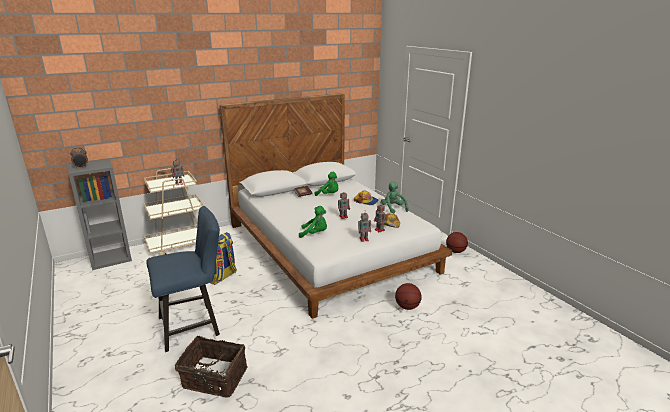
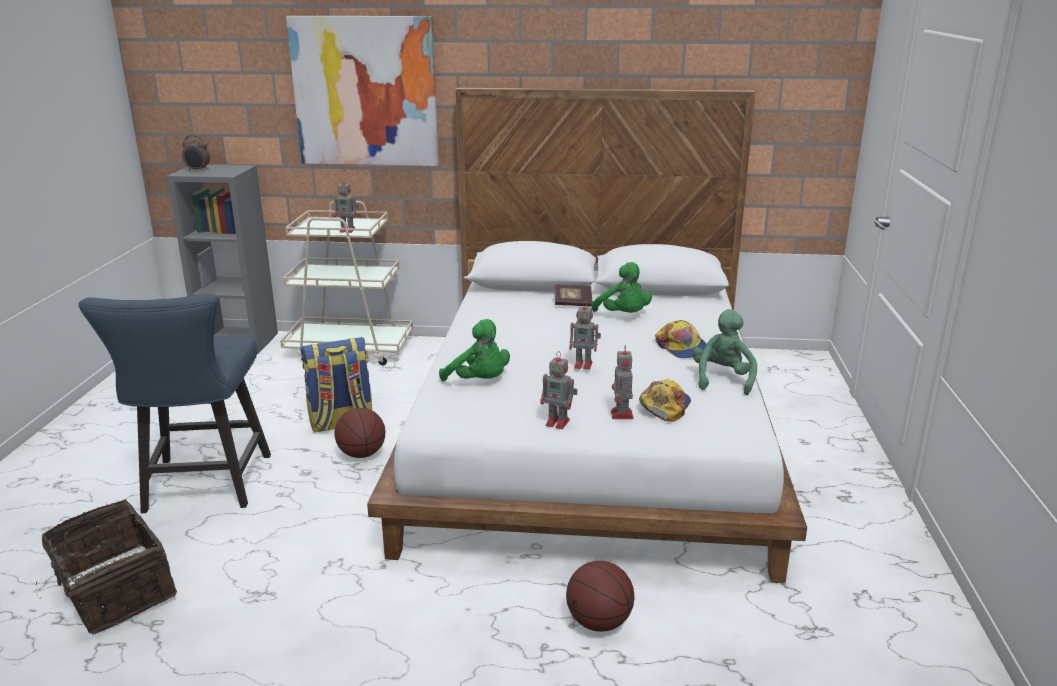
camera: 35 degrees right, 0 degrees up
(170, 111) = (365, 92): none -> picture
(194, 325) = (204, 488): blue chair -> blue chair turned 75 degrees clockwise
(455, 251) = (882, 543): basketball -> basketball (362, 454)

